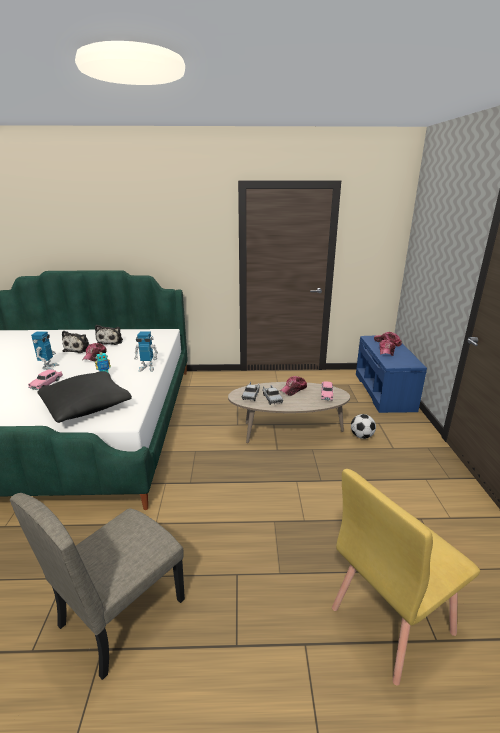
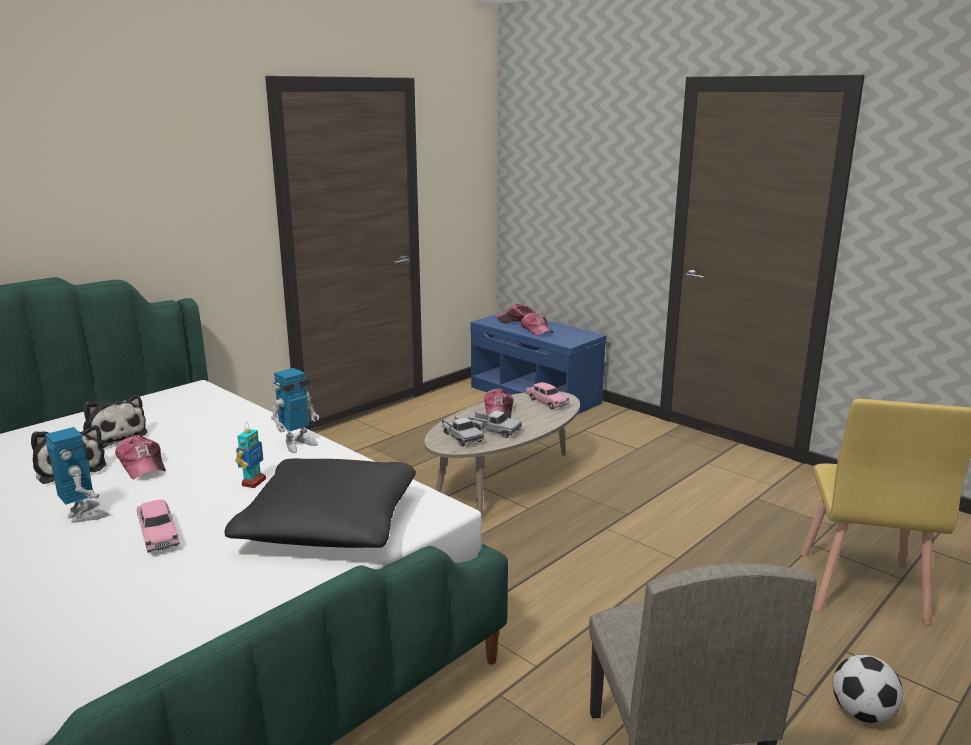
camera: 45 degrees left, 5 degrees down
(361, 436) = (591, 451): football -> football (862, 713)

